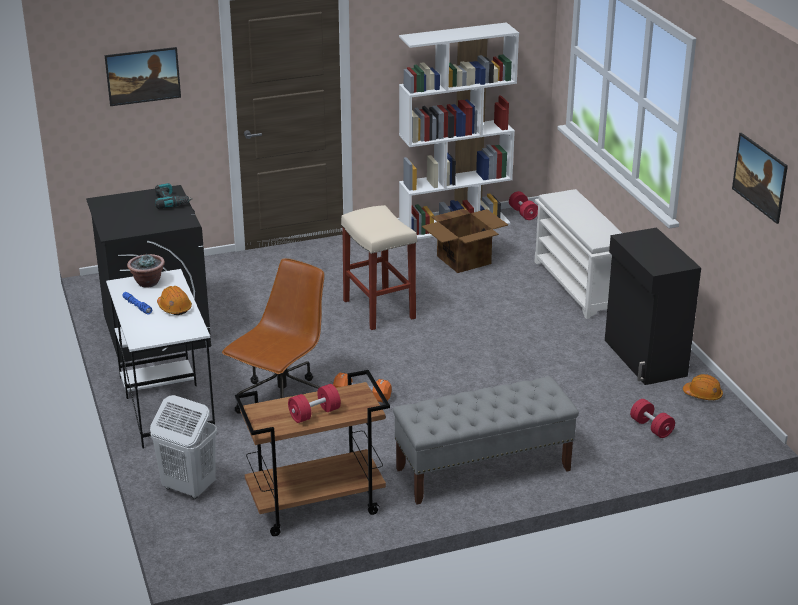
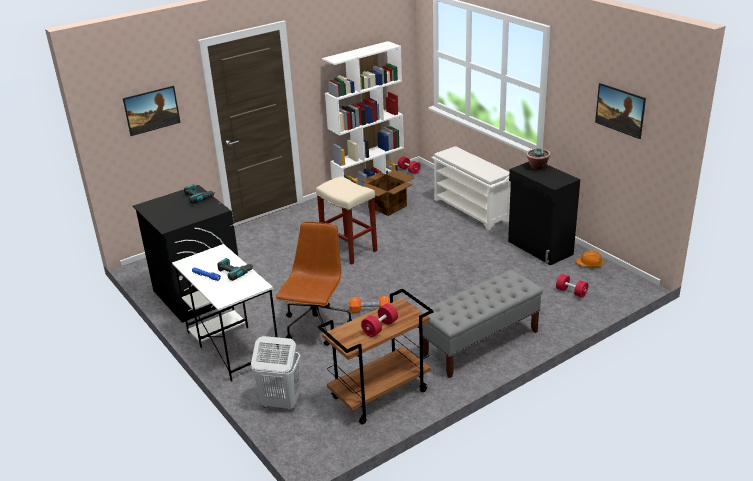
camera: 15 degrees left, 0 degrees up
(147, 282) = (204, 258): potted plant -> potted plant (537, 167)
(174, 307) = (235, 272): orange hard hat -> power drill

